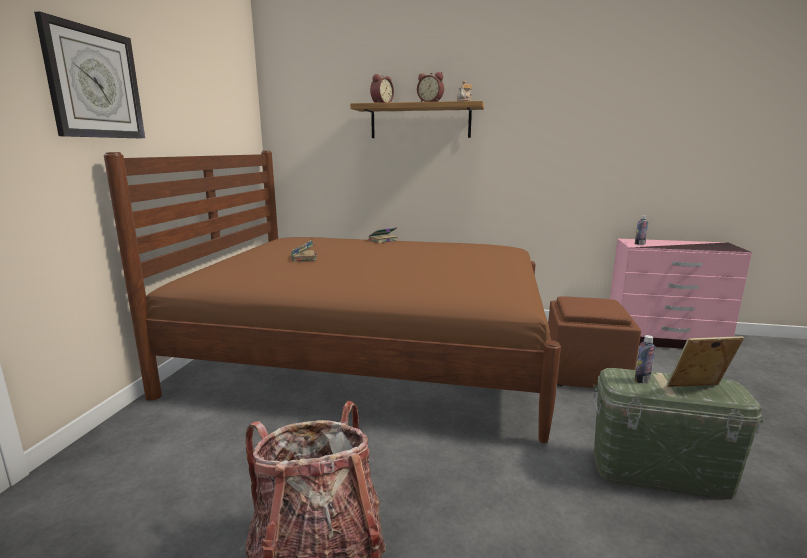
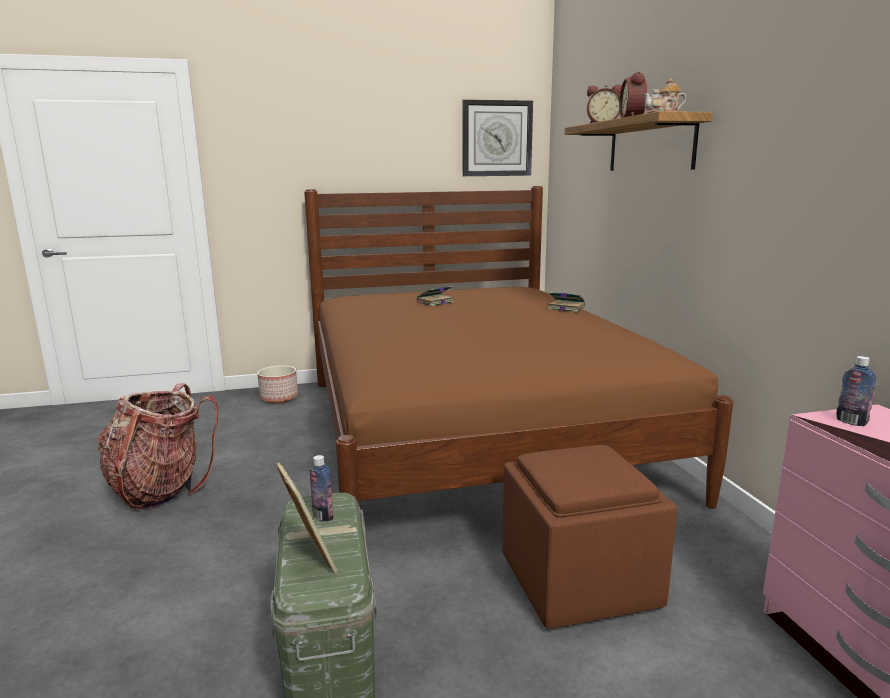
camera: 65 degrees right, 0 degrees up
(94, 83) = (313, 138): wall clock -> wall clock (496, 138)
(142, 431) = (279, 398): none -> planter

